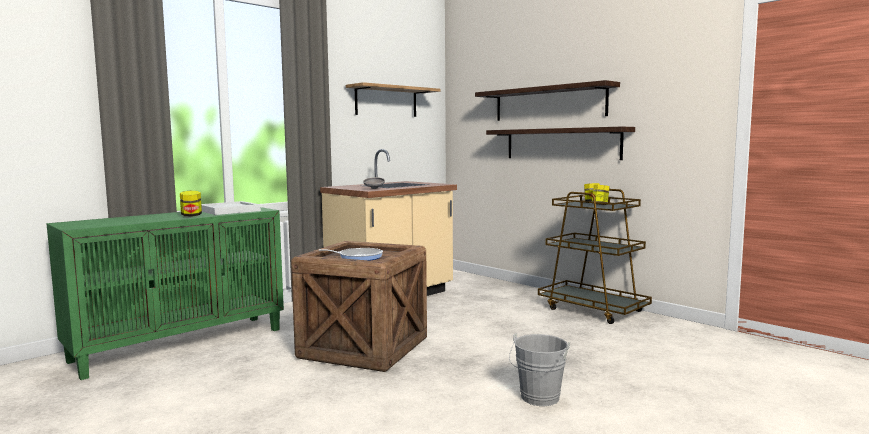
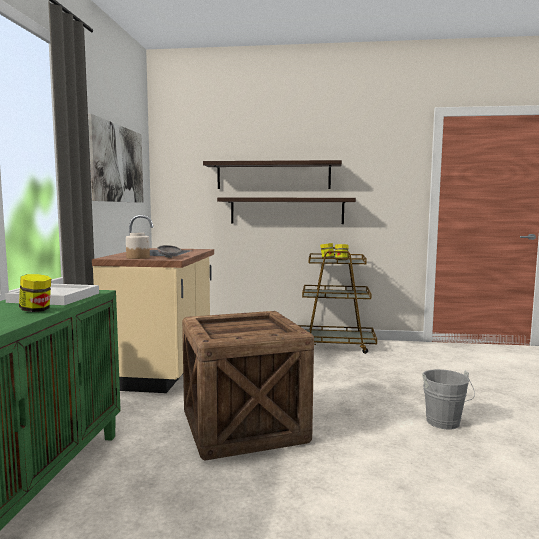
camera: 40 degrees left, 0 degrees up
(353, 187) = (138, 257): none -> jar
(358, 257) = (246, 331): frying pan -> none
(386, 101) = (118, 163): shelf -> picture

